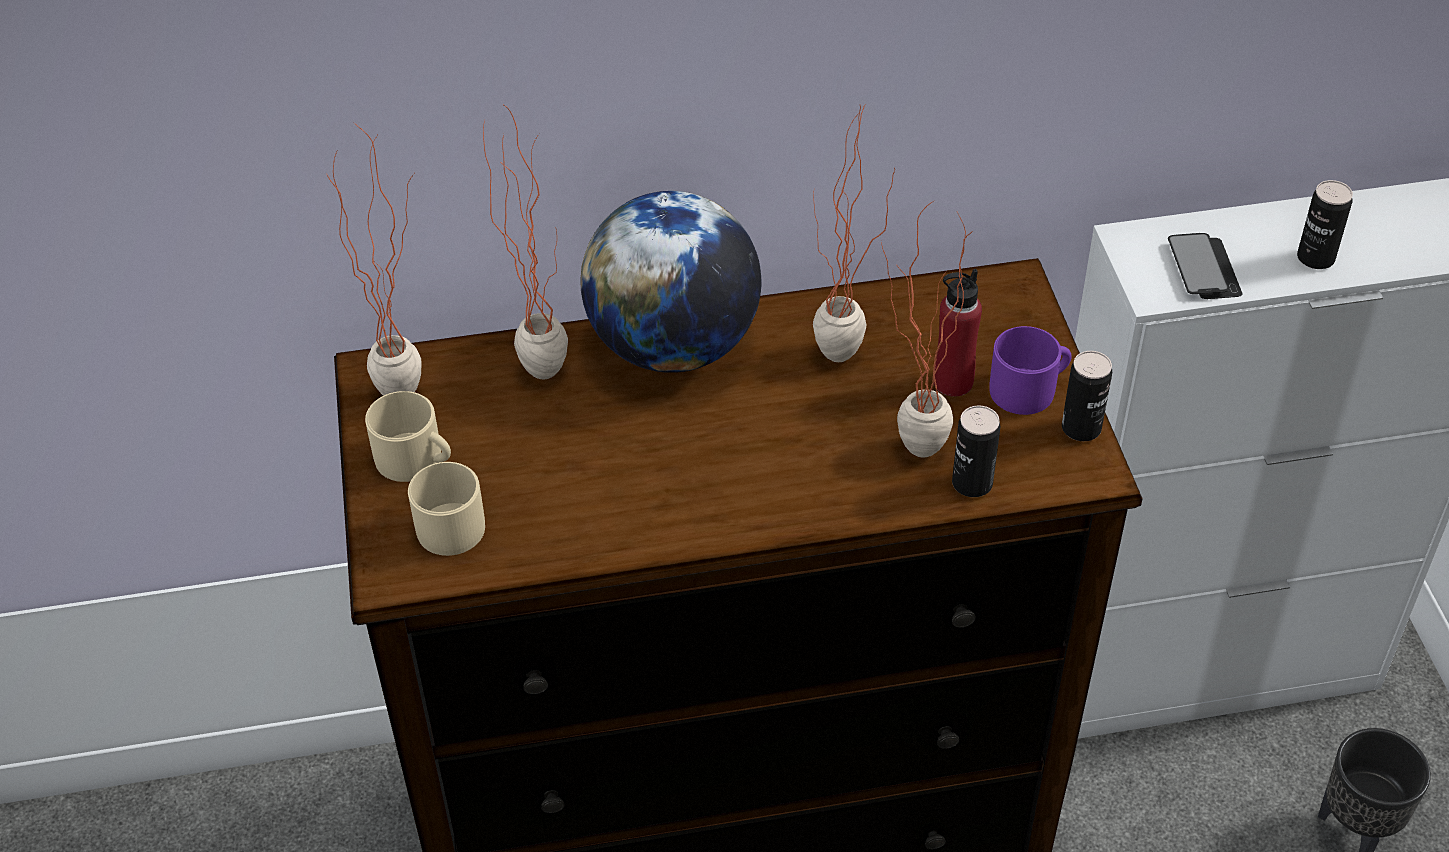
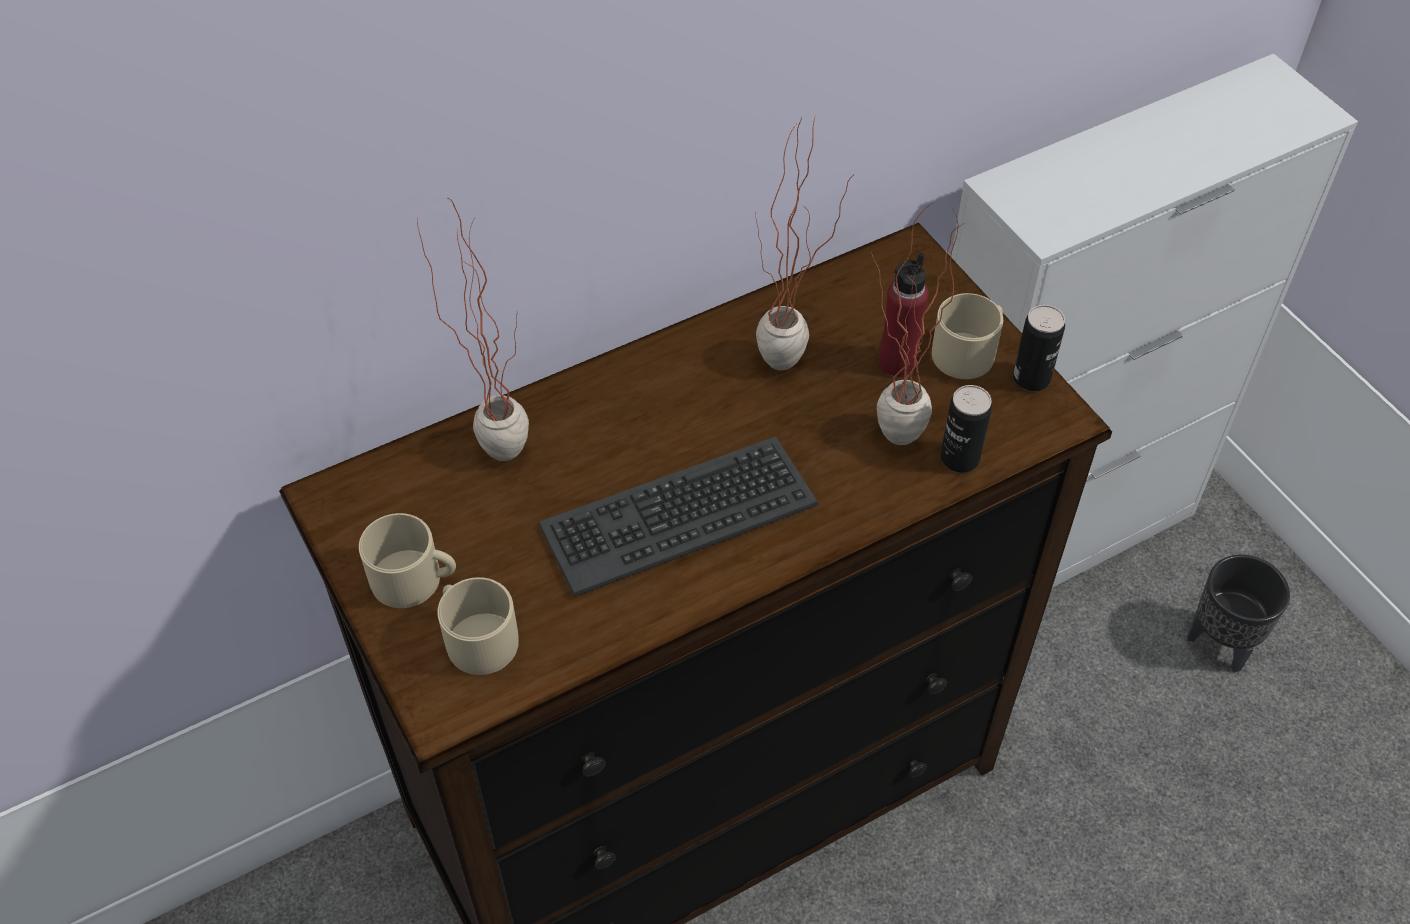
camera: 20 degrees left, 5 degrees up
(411, 383) = (374, 500): potted plant -> none
(673, 346) = (621, 393): globe -> none
(677, 465) = (678, 514): none -> keyboard
(1029, 388) = (969, 351): purple mug -> beige mug
(1203, 268) = (1078, 199): phone -> none
(1315, 258) = (1167, 166): can -> none

